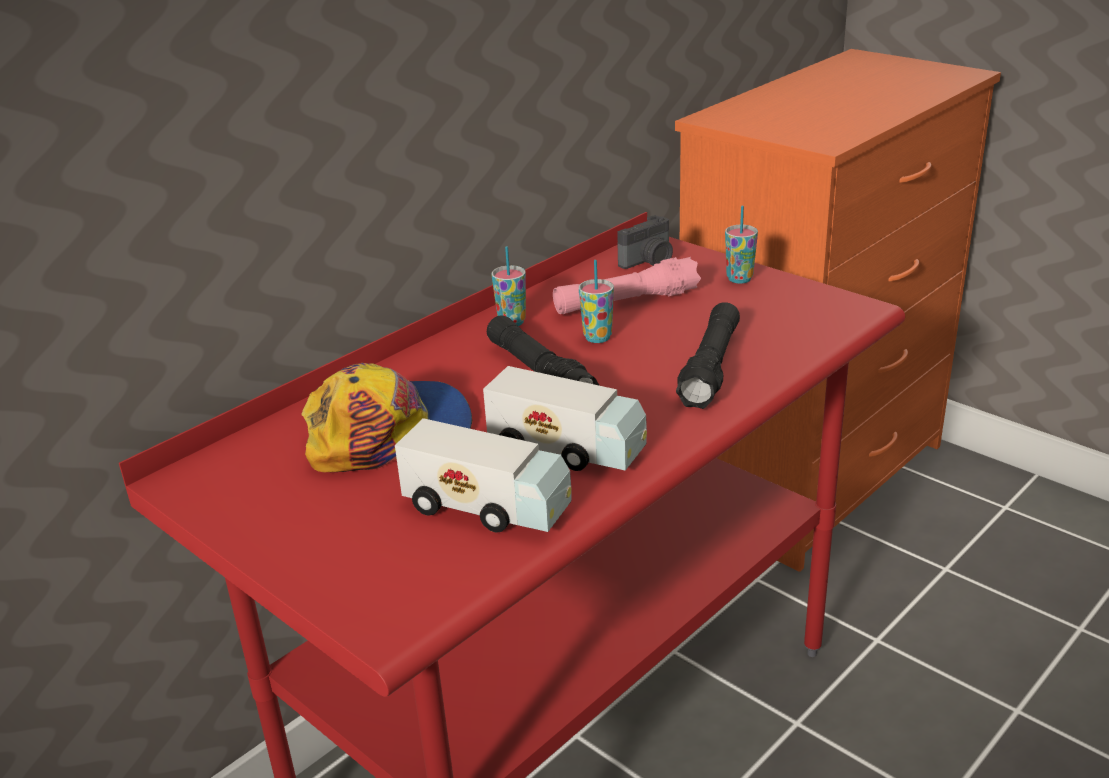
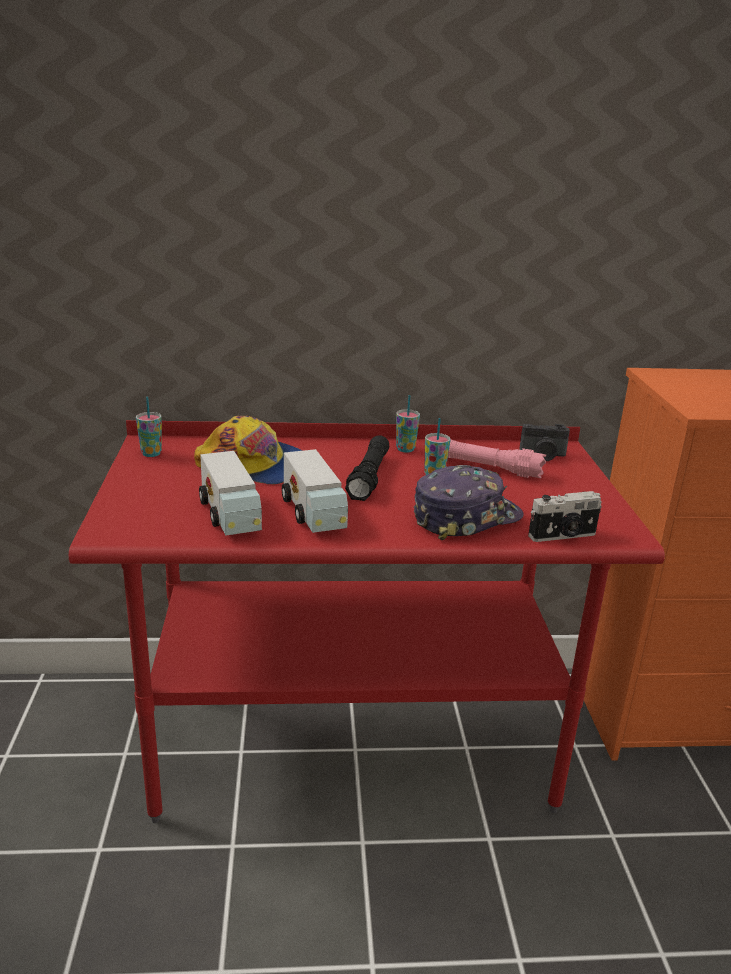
camera: 40 degrees right, 5 degrees down
(711, 368) = (465, 518): black flashlight -> cap
(739, 279) = (581, 487): cup -> cup (151, 454)
(817, 338) = (563, 536): none -> camera

